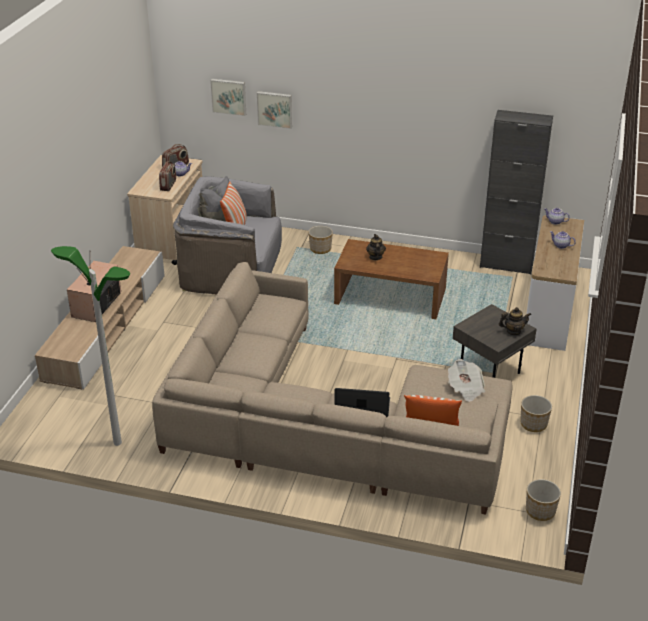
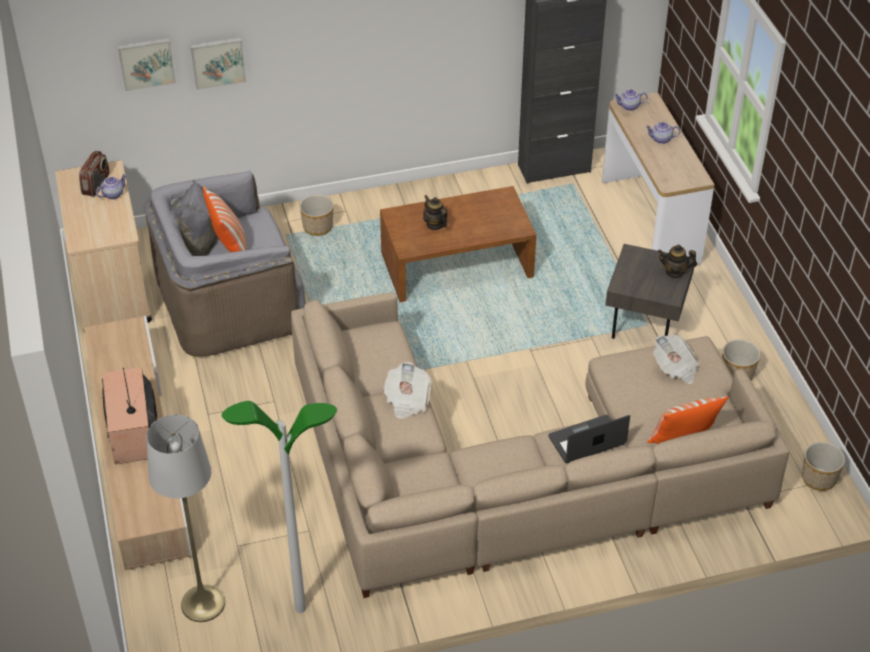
camera: 30 degrees left, 10 degrees up
(66, 417) = (203, 603): none -> grey floor lamp
(168, 185) = (114, 219): radio -> none
(266, 342) = (407, 400): none -> newspaper
(513, 331) = (675, 272): teapot -> teapot turned 135 degrees counterclockwise

